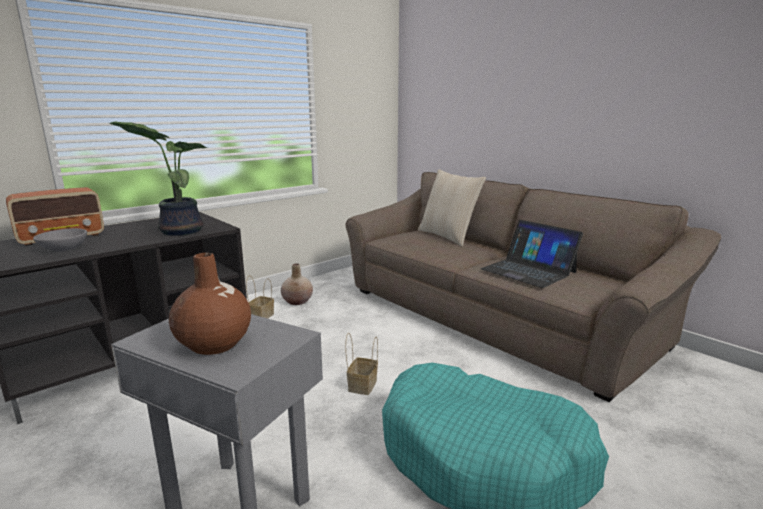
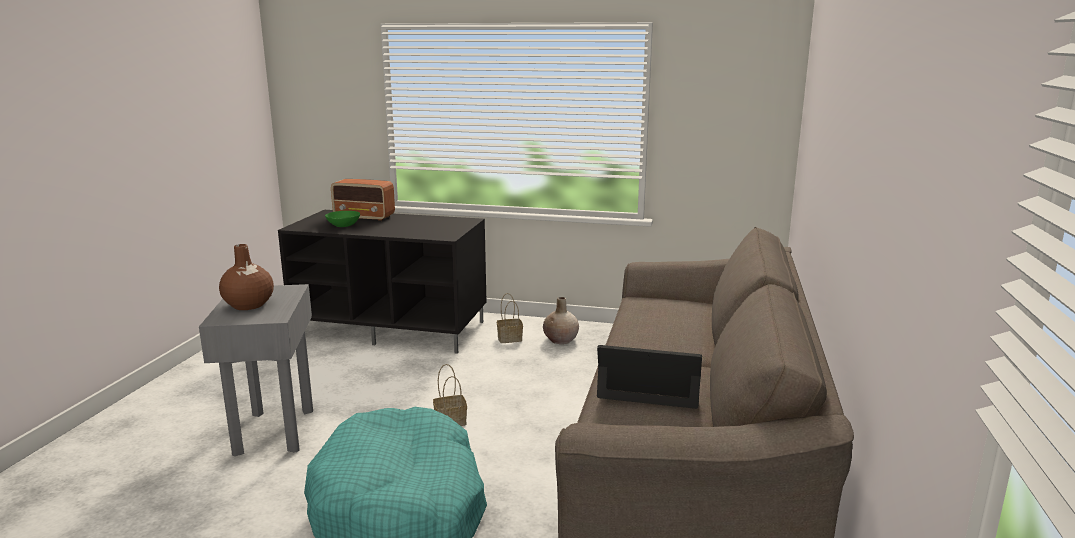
camera: 55 degrees right, 0 degrees up
(64, 249) = (343, 226): grey bowl -> green bowl
(179, 230) = (421, 231): potted plant -> none
(448, 236) = (708, 321): beige pillow -> none
(528, 270) = (650, 385): laptop -> laptop turned 90 degrees clockwise

